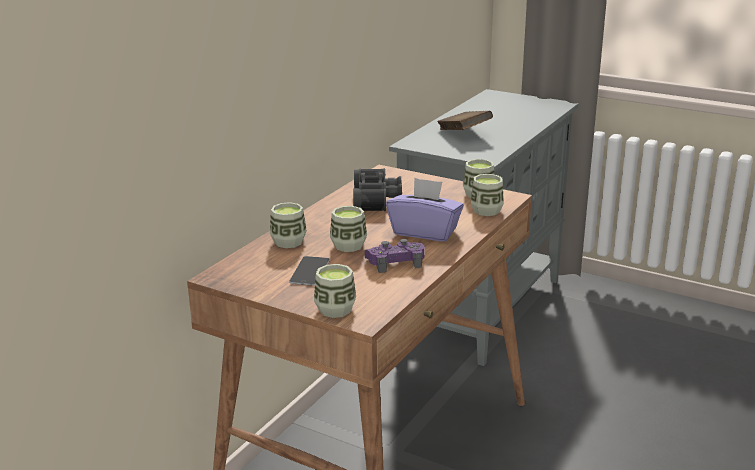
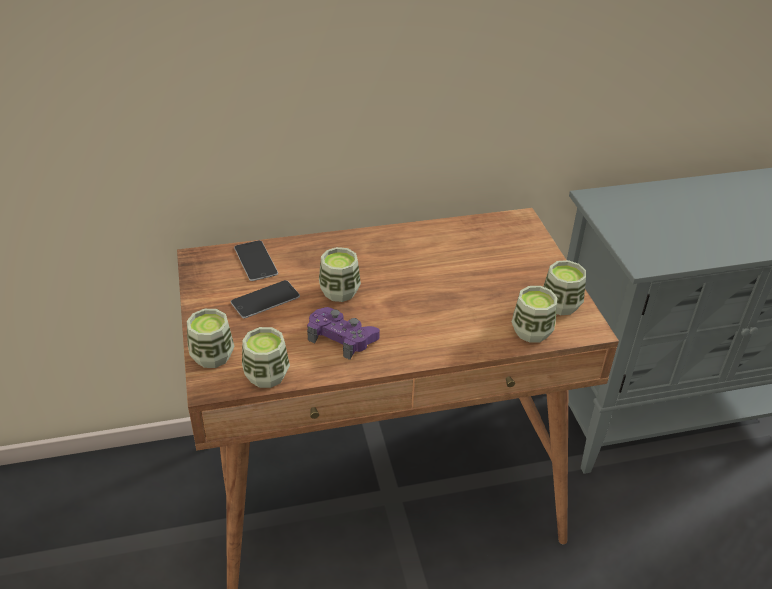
camera: 45 degrees right, 15 degrees up
(260, 259) = (255, 261): none -> phone
(288, 242) = (304, 256): cup -> cup (267, 375)
(377, 200) = (454, 252): black binoculars -> none
(425, 232) = (428, 319): purple tissue box -> none
(464, 133) = (678, 214): brown book -> none

